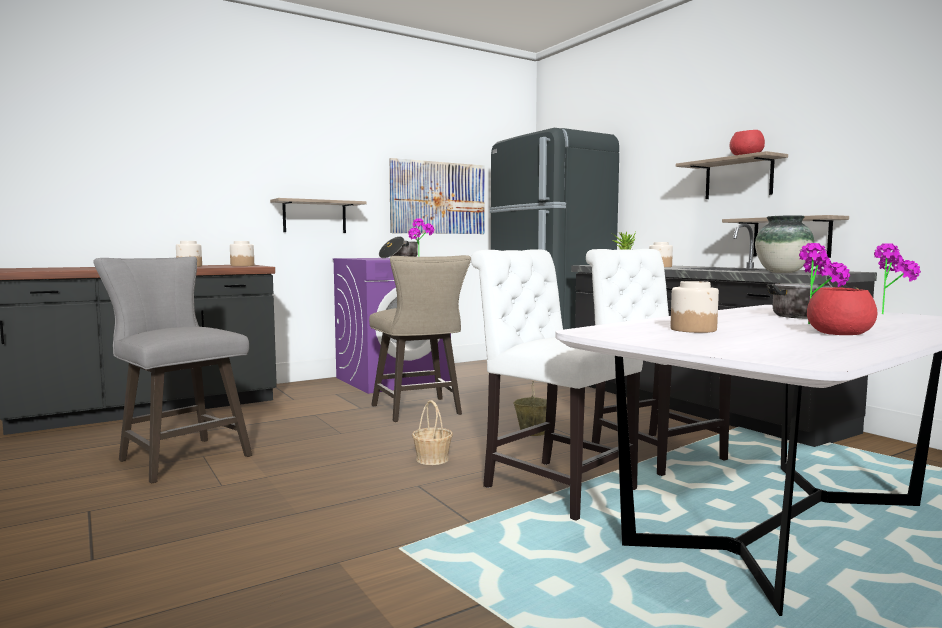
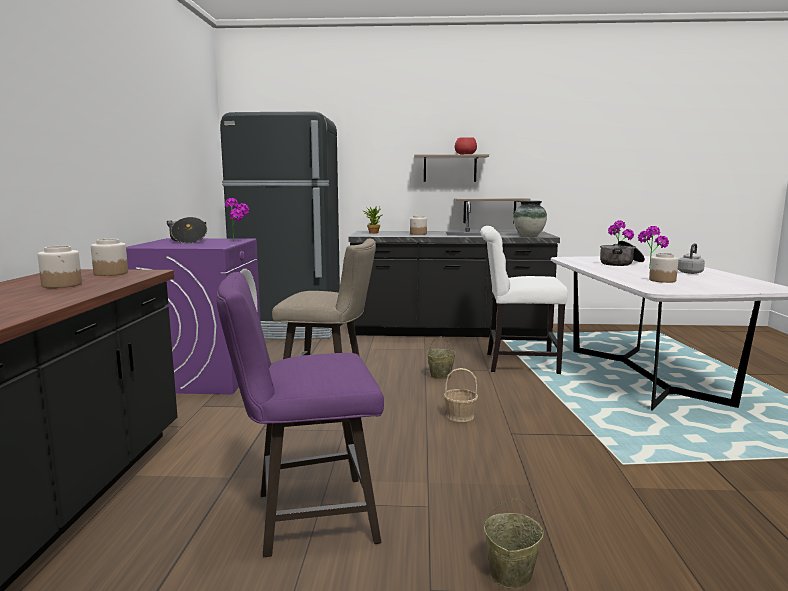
camera: 55 degrees left, 5 degrees up
(118, 532) = (510, 575): none -> beige bucket
(179, 457) = (305, 517): grey stool -> purple stool
(314, 217) = (99, 196): shelf -> none
(438, 198) = (176, 169): picture -> none
(552, 486) = (550, 400): white chair -> none
(838, 333) = (690, 272): red bowl -> grey kettle

